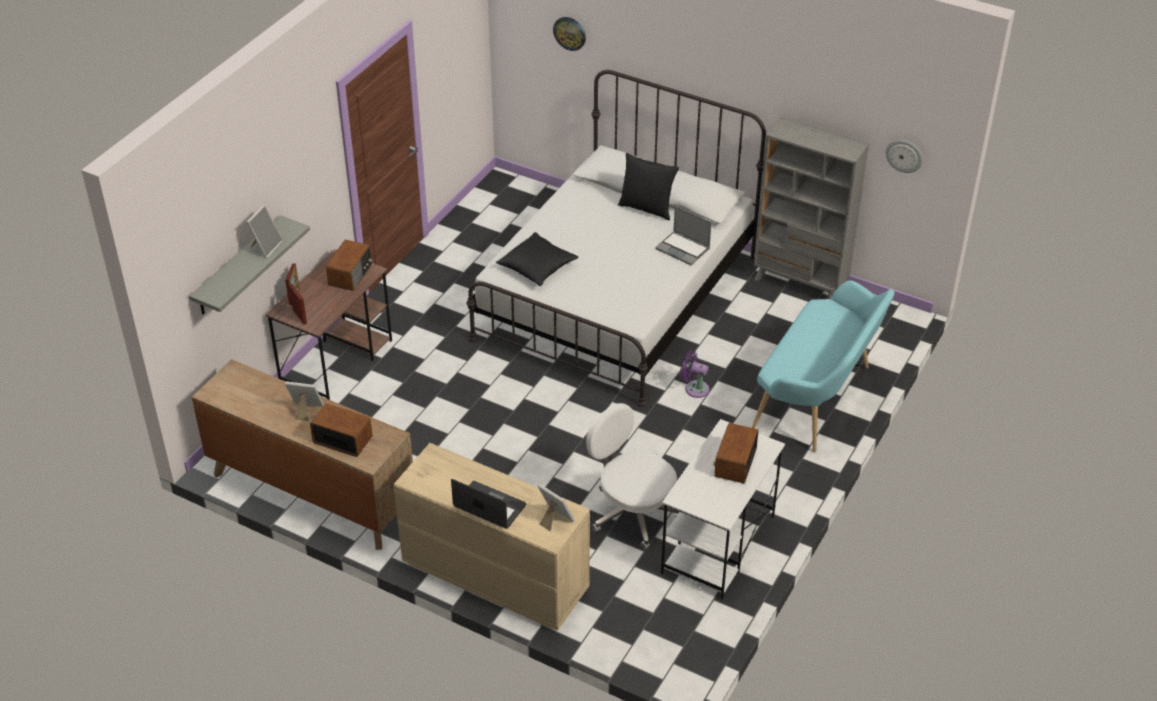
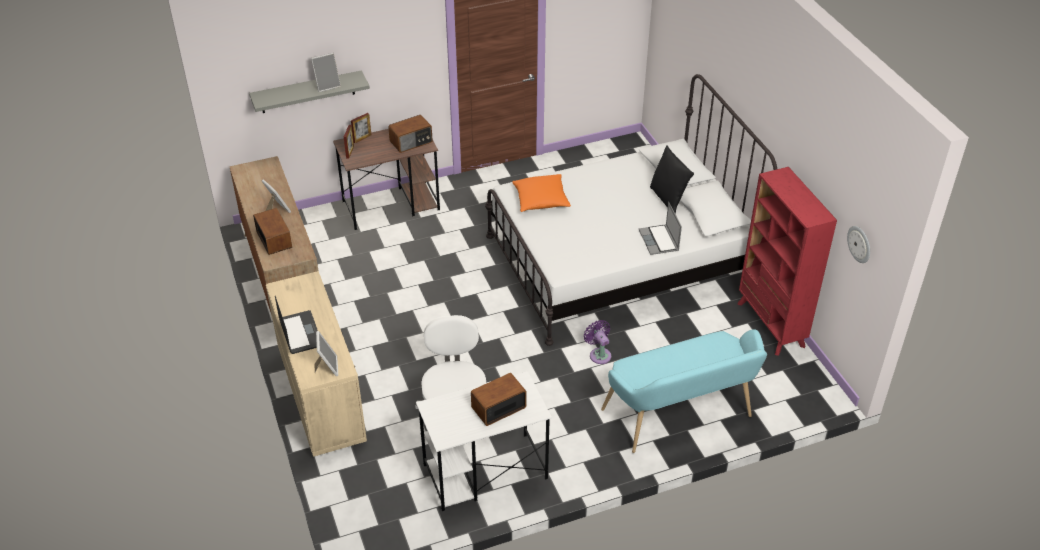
camera: 40 degrees right, 0 degrees up
(537, 267) = (541, 200): black pillow -> orange pillow
(569, 33) = (688, 34): wall clock -> none
(800, 284) = (770, 325): grey bookcase -> red bookcase

